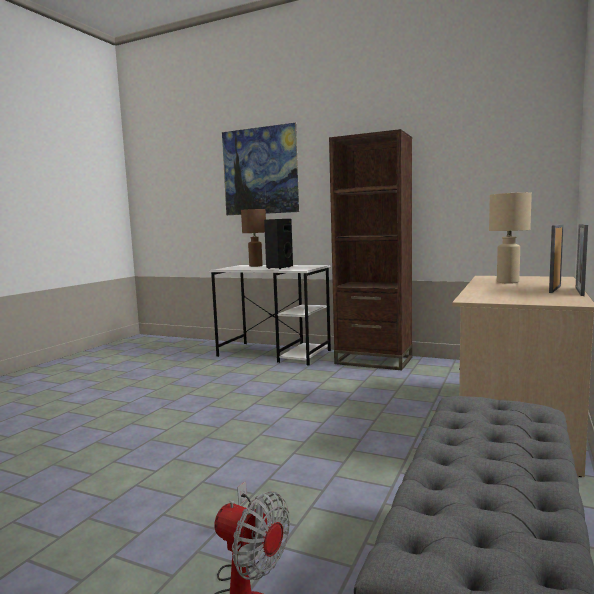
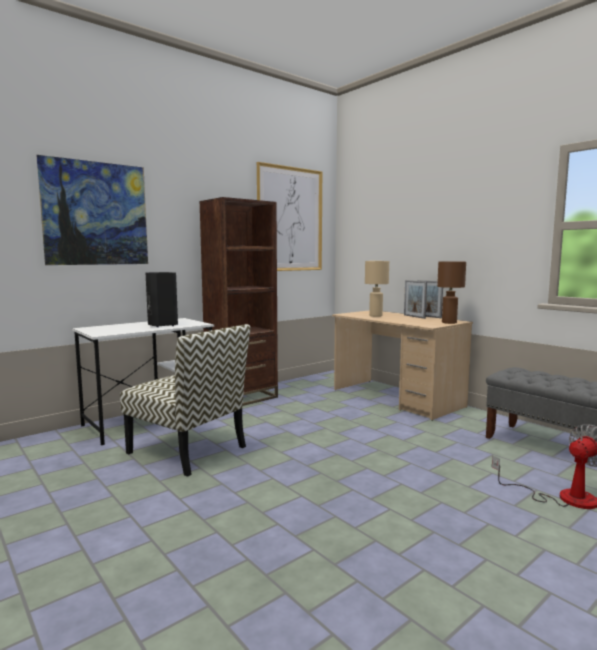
camera: 65 degrees left, 0 degrees up
(228, 376) = (189, 450): none -> chair
(256, 266) = (115, 327): brown table lamp -> brown table lamp (449, 322)
(480, 145) = (290, 219): none -> picture

